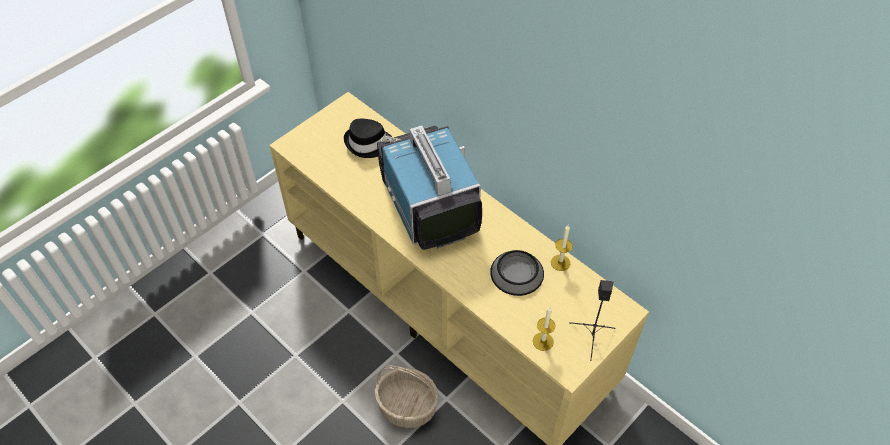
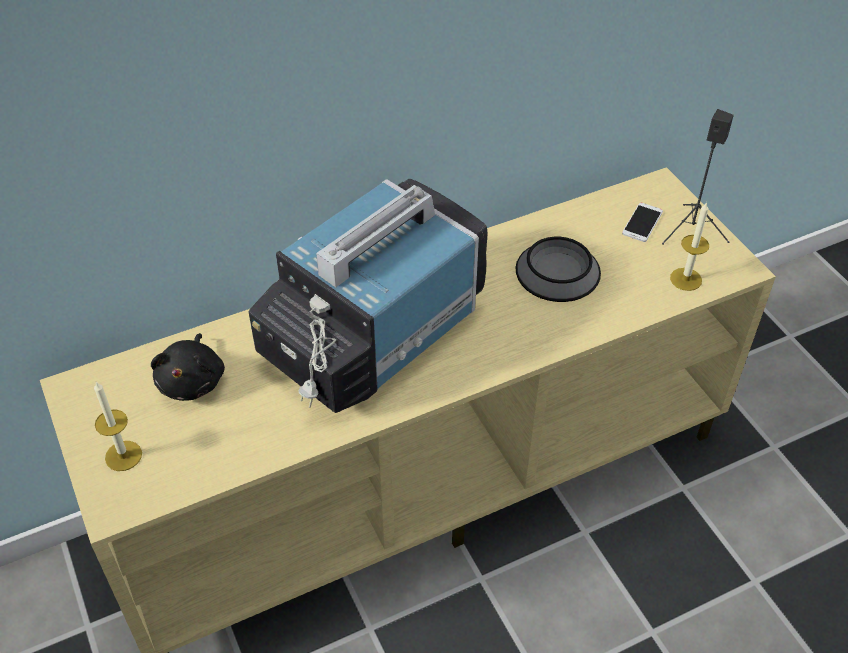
camera: 70 degrees left, 5 degrees down
(368, 143) = (192, 381): black hat -> black plush toy
(408, 406) = (582, 588): basket -> none
(428, 201) = (371, 334): television -> television turned 45 degrees counterclockwise
(560, 262) = (557, 222): candle -> candle (123, 456)
(584, 308) = (642, 222): none -> phone

